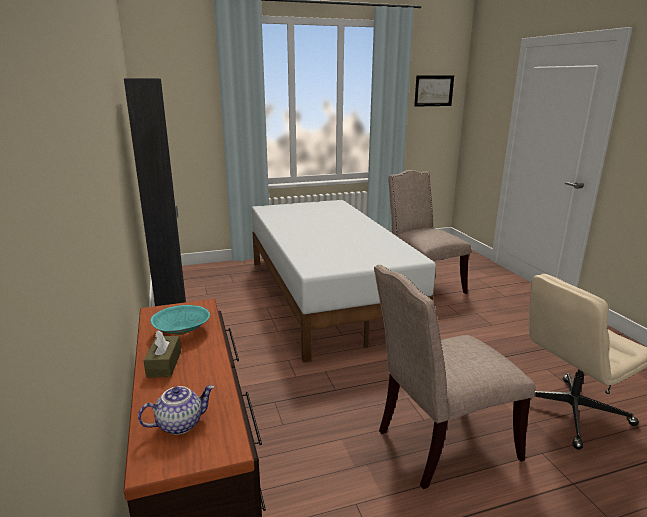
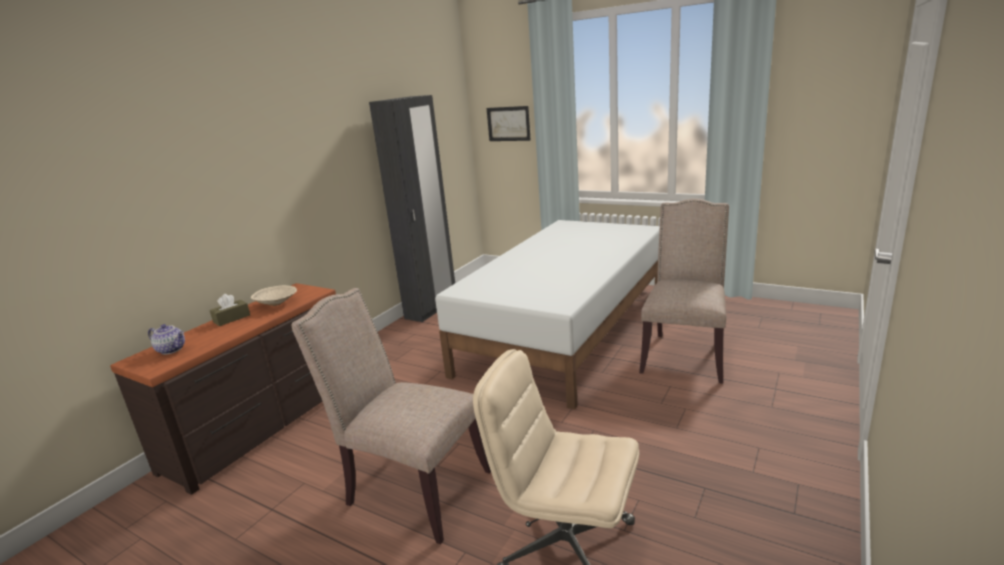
camera: 50 degrees right, 0 degrees up
(182, 331) = (277, 304): turquoise bowl -> beige bowl
(434, 90) = (828, 81): picture -> picture (508, 124)

